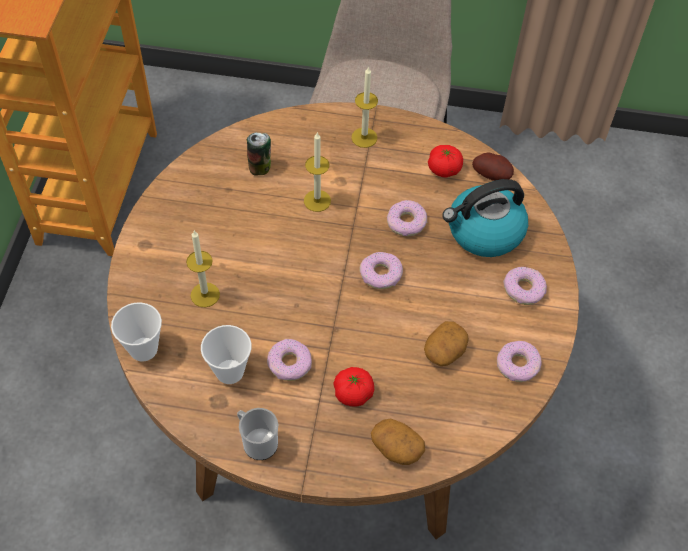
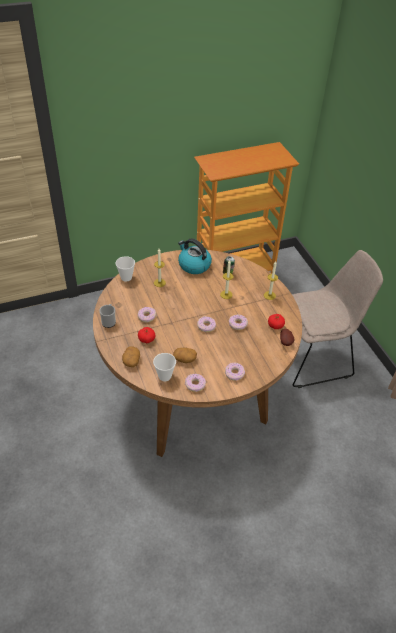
camera: 60 degrees right, 10 degrees down
(229, 371) = (132, 302): cup -> cup (164, 376)
(484, 232) = (253, 350): kettle -> kettle (194, 265)

